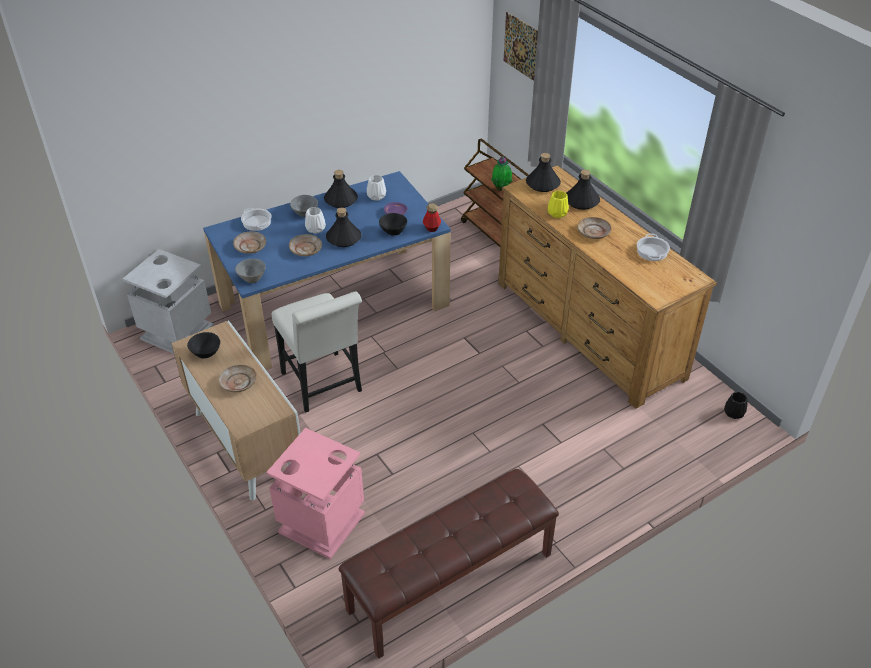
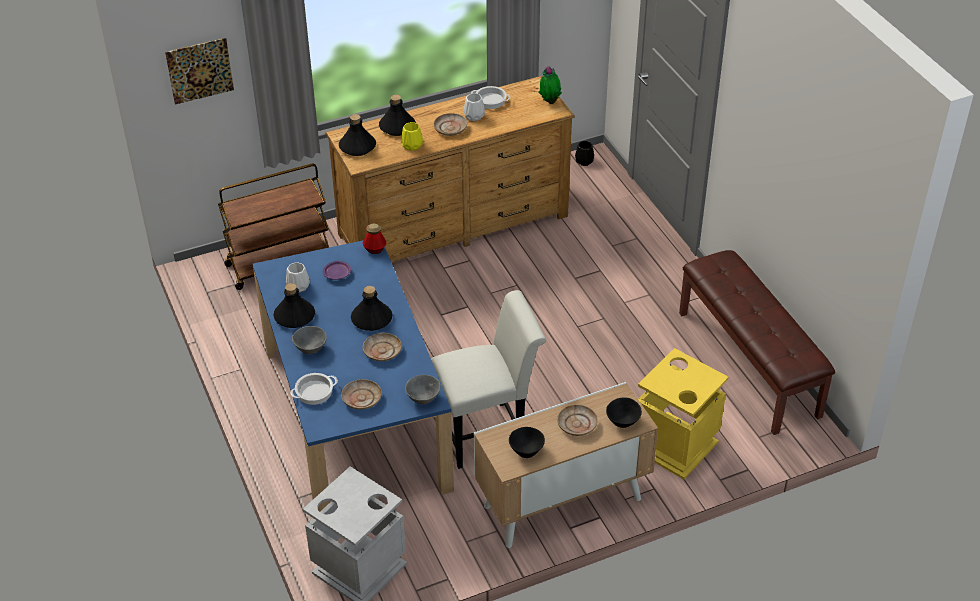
camera: 80 degrees left, 0 degrees up
(315, 229) = (345, 341): white vase -> white vase (474, 116)
(321, 523) = (675, 446): pink trash can -> yellow trash can
(393, 231) = (371, 279): black bowl -> black bowl (622, 421)
(501, 189) = (287, 205): potted plant -> potted plant (550, 101)

